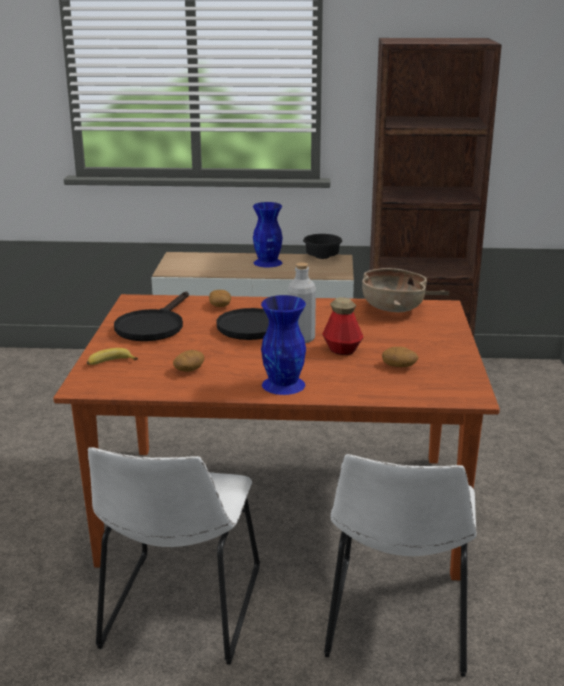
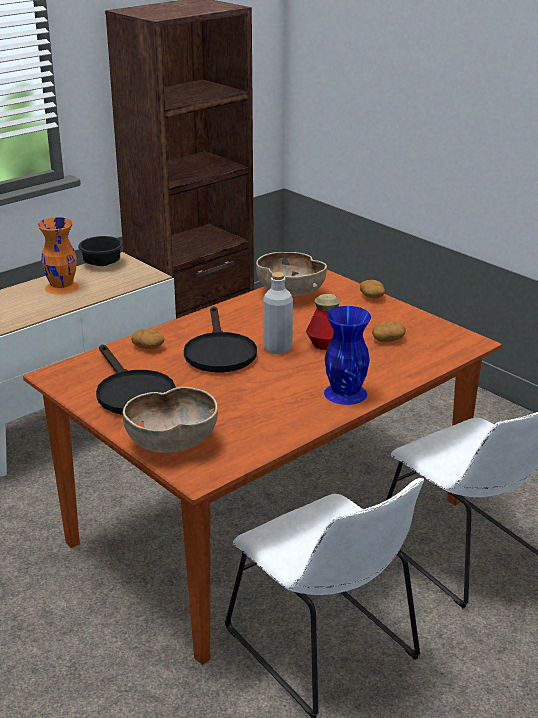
camera: 45 degrees left, 5 degrees up
(110, 363) = (172, 443): banana -> brown bowl
(189, 370) = (251, 416): potato -> potato (372, 297)
(268, 263) = (62, 287): blue vase -> orange vase

